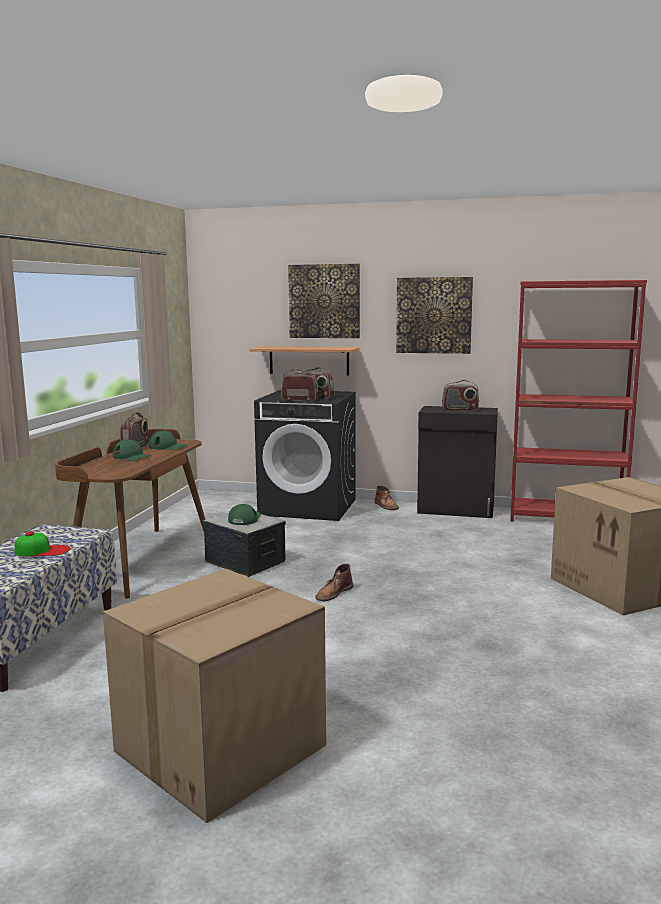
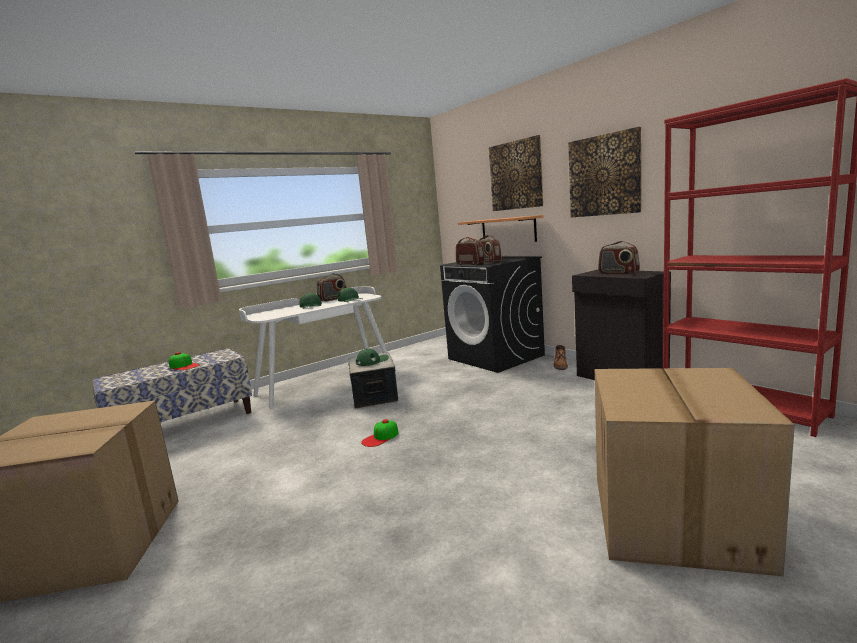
camera: 40 degrees right, 0 degrees up
(142, 559) = (326, 381): brown desk -> white desk
(333, 593) = (380, 437): brown boot -> cap

